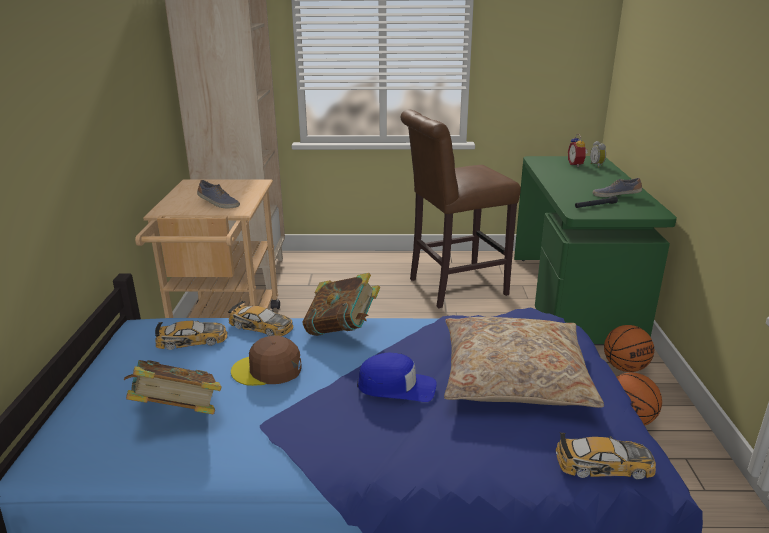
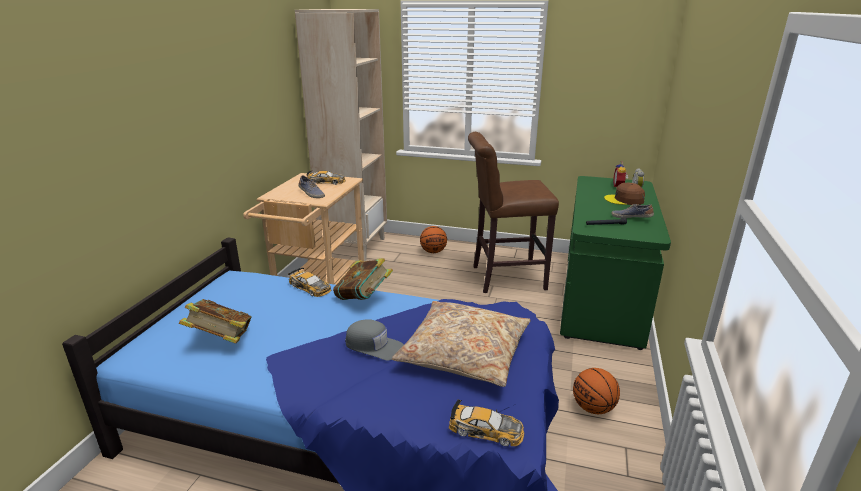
camera: 15 degrees right, 0 degrees up
(192, 340) = (259, 290): toy car -> toy car (326, 182)
(268, 369) = (296, 319): brown cap -> brown cap (624, 200)
(396, 386) = (373, 345): blue cap -> grey cap
(624, 367) = (614, 364): basketball -> basketball (433, 252)

